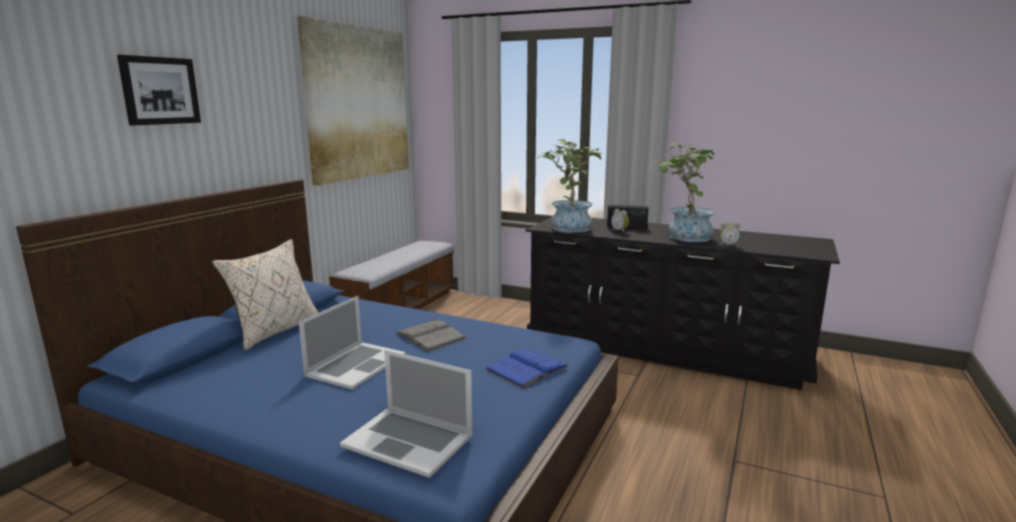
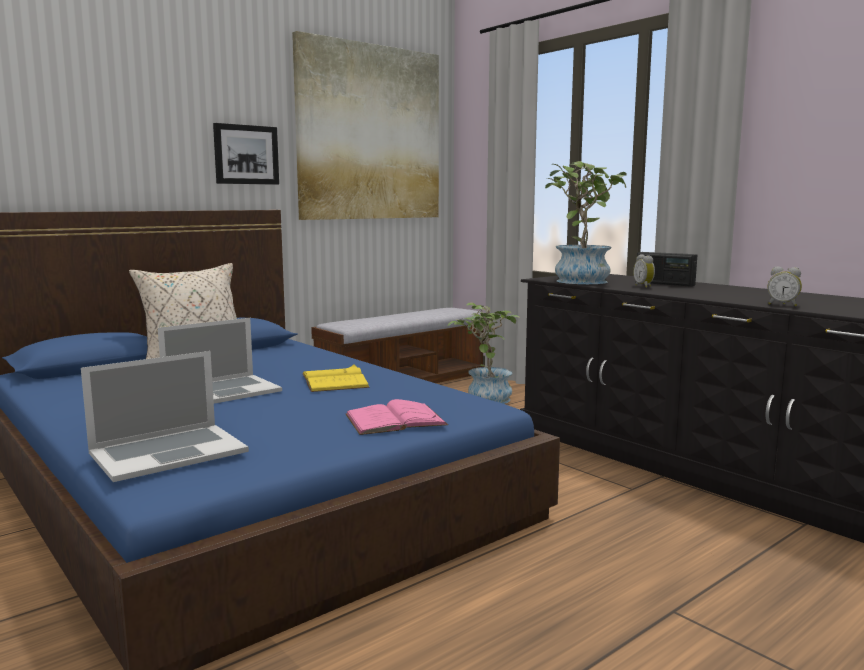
camera: 25 degrees right, 5 degrees down
(160, 91) = (119, 100): picture -> picture (246, 154)
(408, 440) = (168, 452): laptop -> laptop turned 90 degrees counterclockwise
(430, 336) = (334, 380): grey book -> yellow book
(527, 368) = (395, 419): blue book -> pink book
(683, 236) = (729, 294): potted plant -> potted plant (485, 397)

